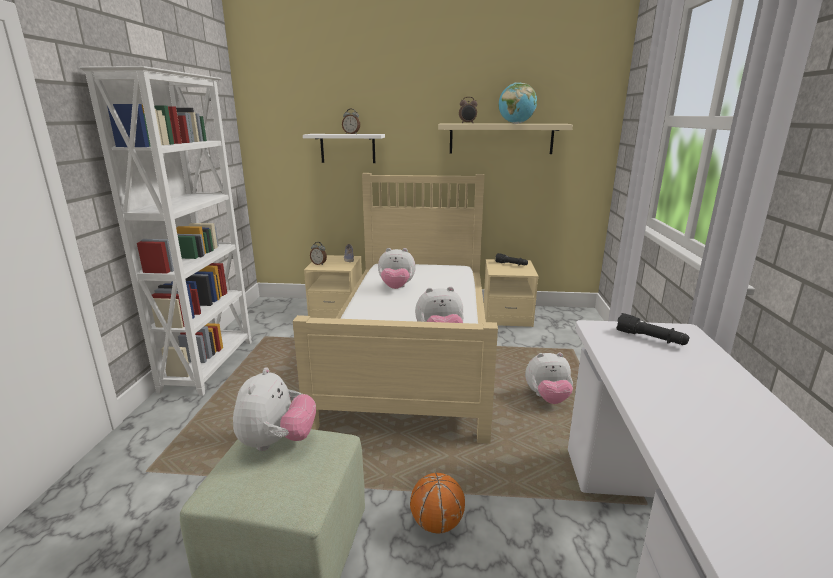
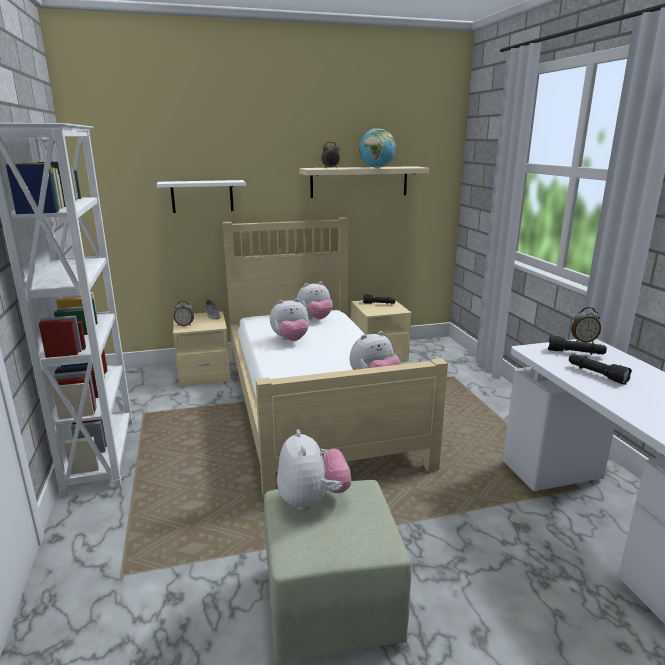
camera: 20 degrees left, 0 degrees up
(351, 134) = (209, 181): alarm clock -> alarm clock (583, 341)
(437, 523) = (439, 545): basketball -> none
(547, 398) = (459, 422): plush toy -> plush toy (315, 319)
(653, 367) = (596, 374): none -> black flashlight

